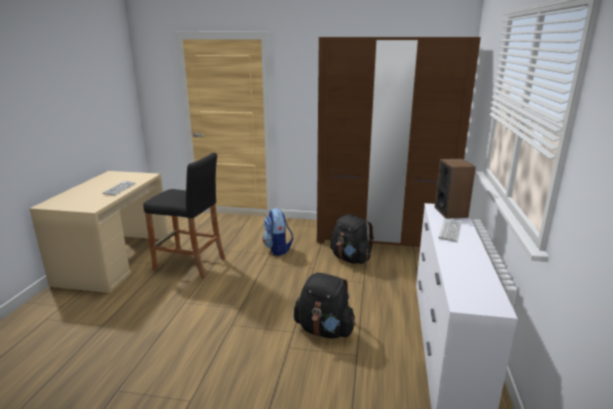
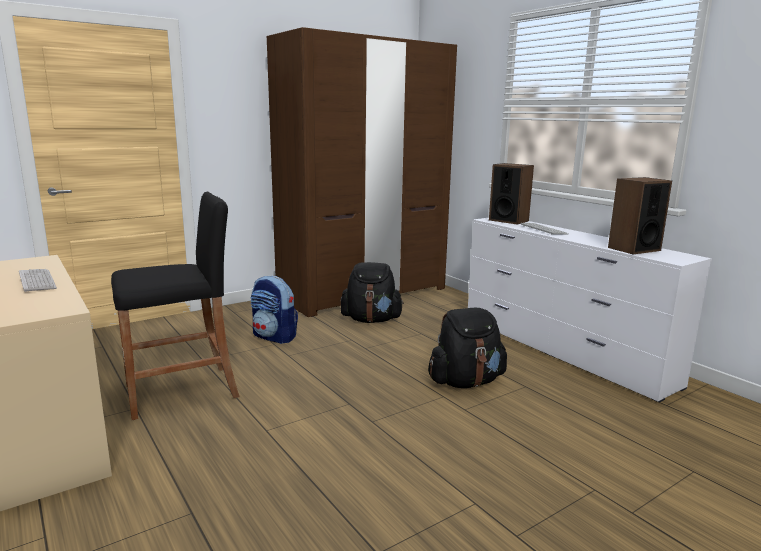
camera: 45 degrees left, 5 degrees down
(466, 277) = (633, 249): none -> speaker

